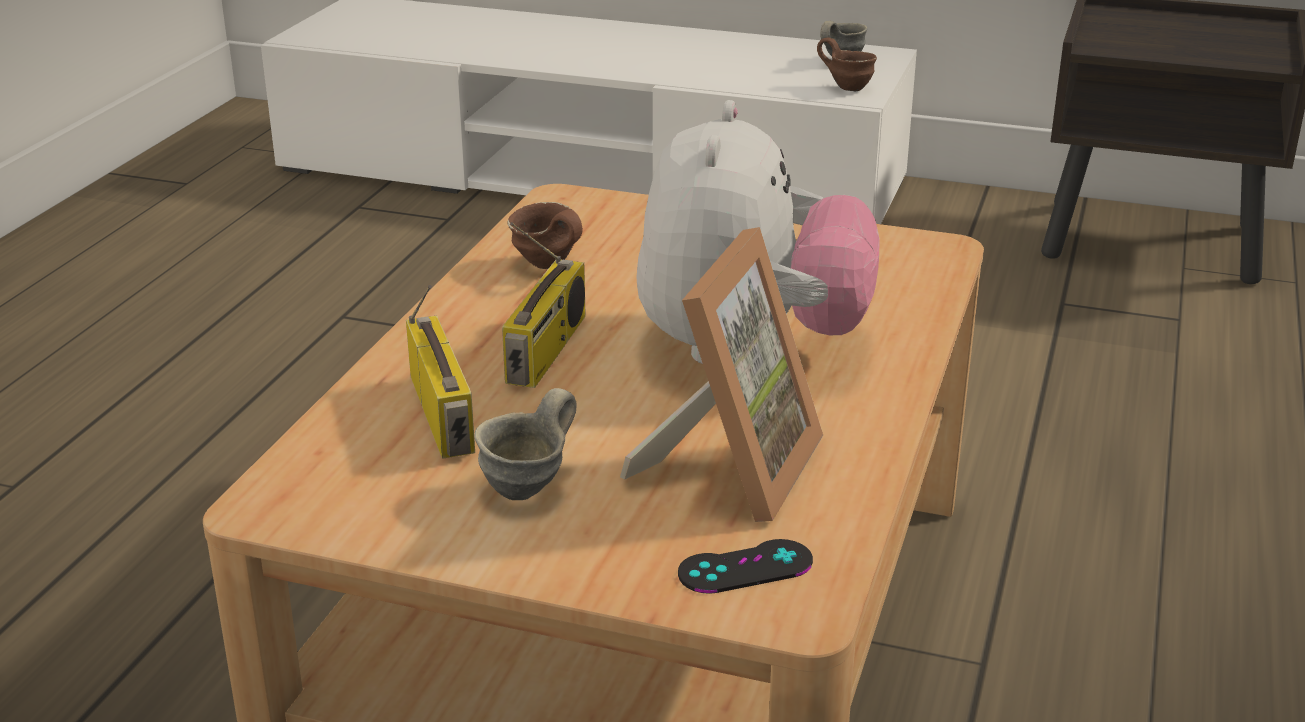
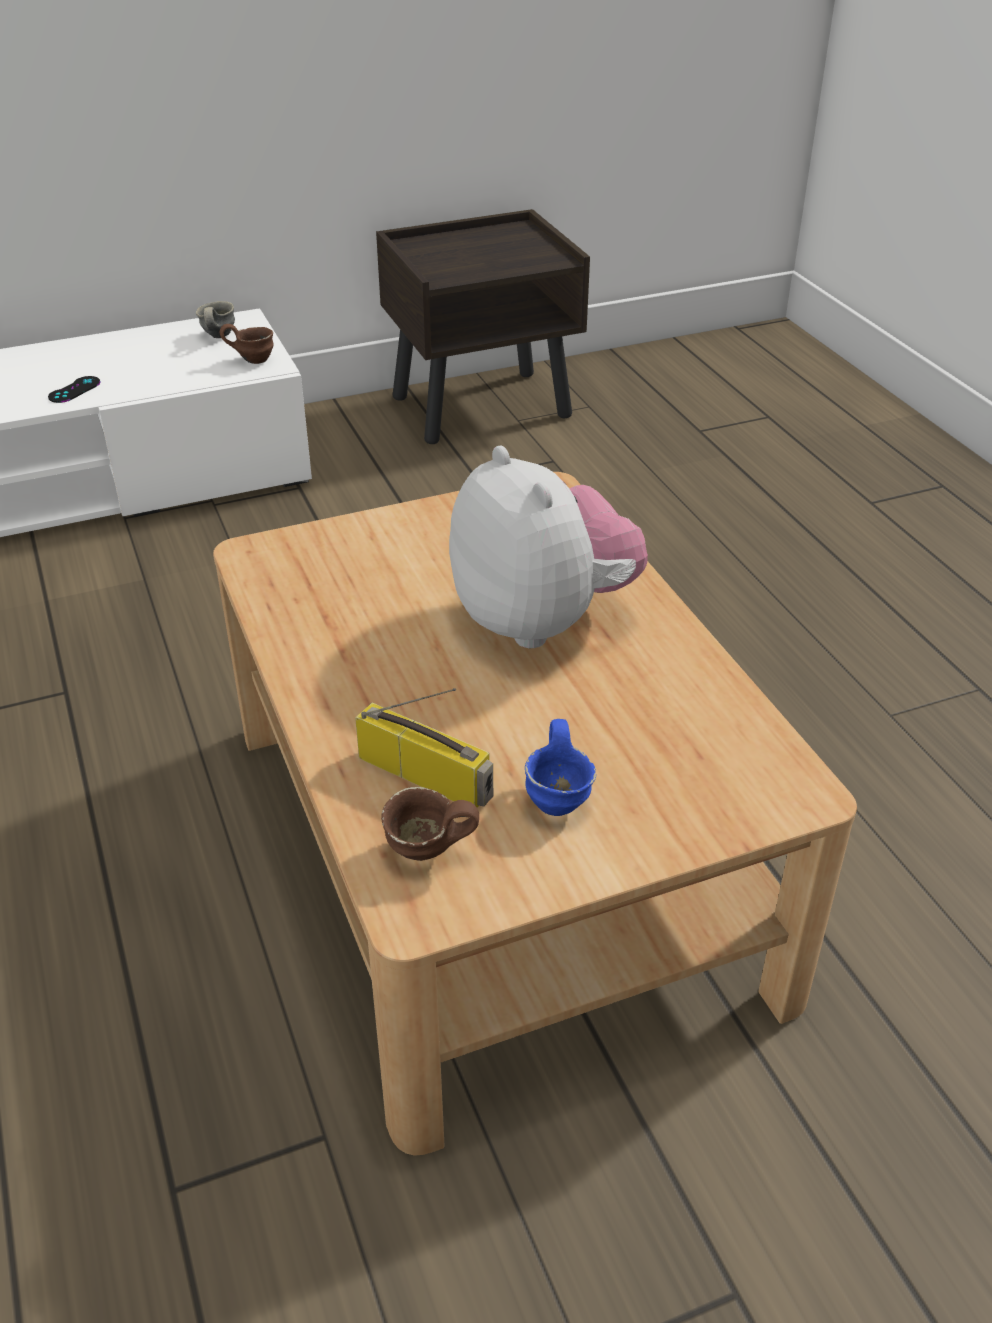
camera: 40 degrees left, 10 degrees up
(532, 489) = (561, 800): grey mug -> blue mug
(546, 267) = (323, 618): brown mug -> brown mug (427, 855)
(547, 351) = (422, 688): radio -> none
(731, 467) = (649, 717): picture frame -> none
(745, 567) = (748, 782): black game controller -> black game controller (74, 390)

